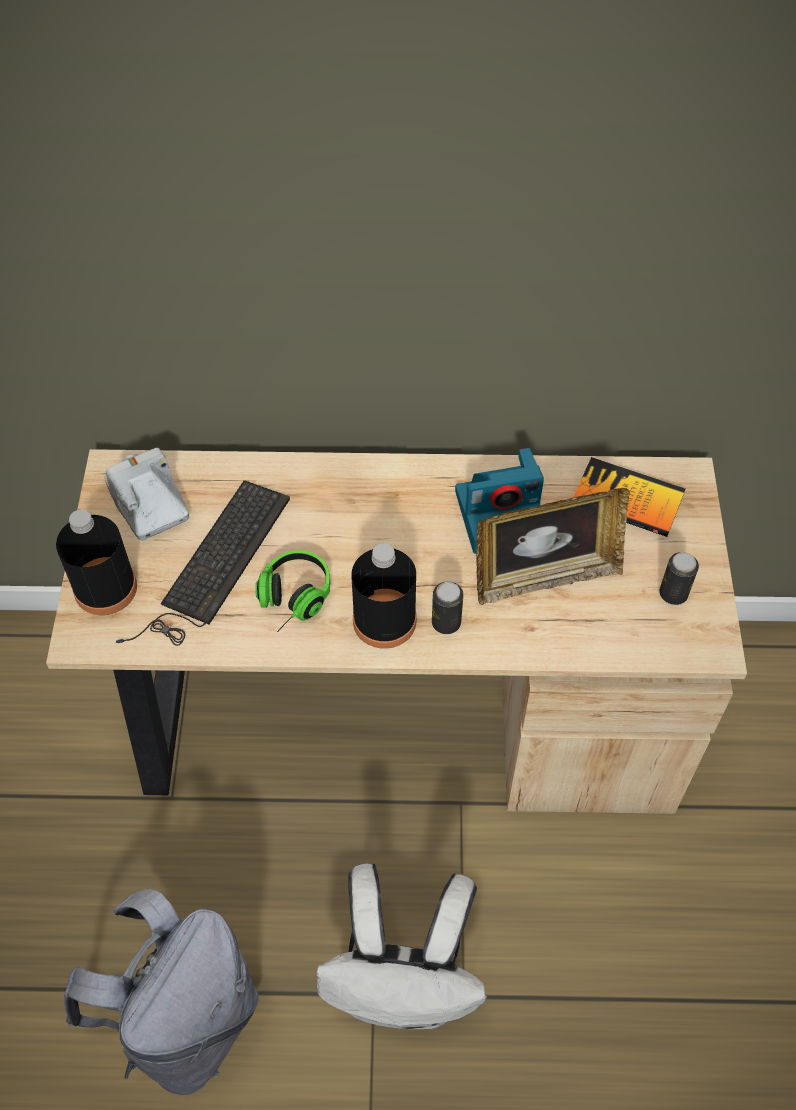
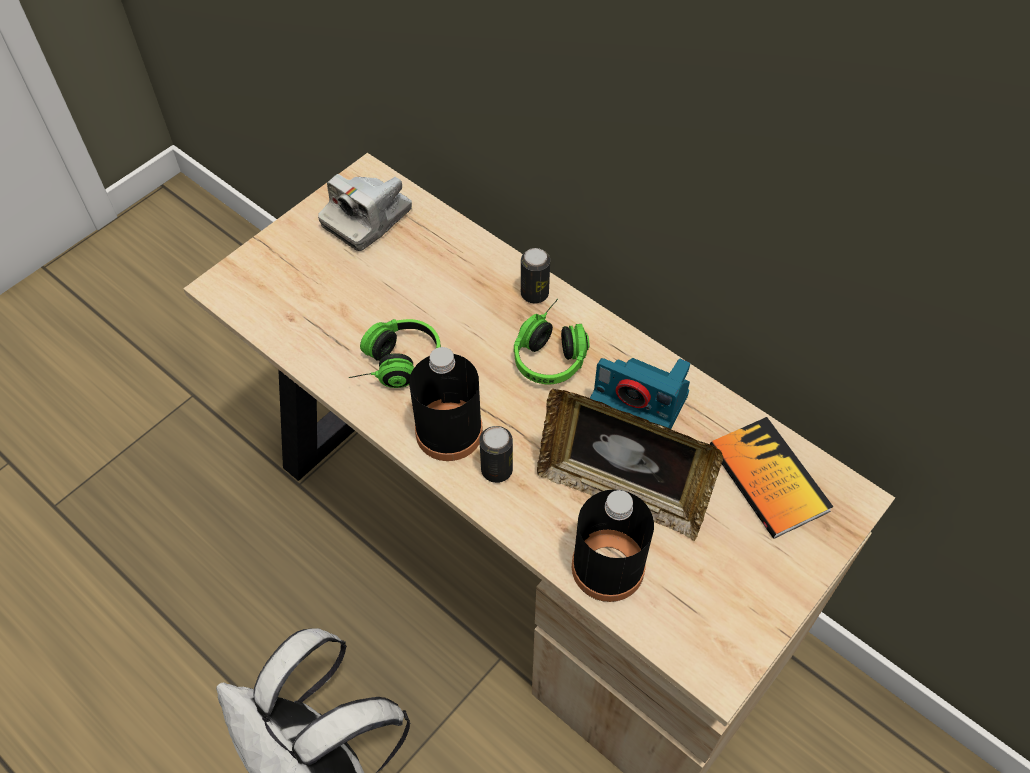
camera: 40 degrees right, 0 degrees up
(105, 588) = (274, 262): black bottle -> black bottle (608, 567)
(149, 503) = (367, 219): camera -> camera turned 150 degrees counterclockwise
(185, 1020) = (162, 653): grey backpack -> none
(213, 566) = (364, 297): keyboard -> none
(400, 510) = (552, 351): none -> headphones
(673, 593) = (727, 594): can -> can (534, 294)

